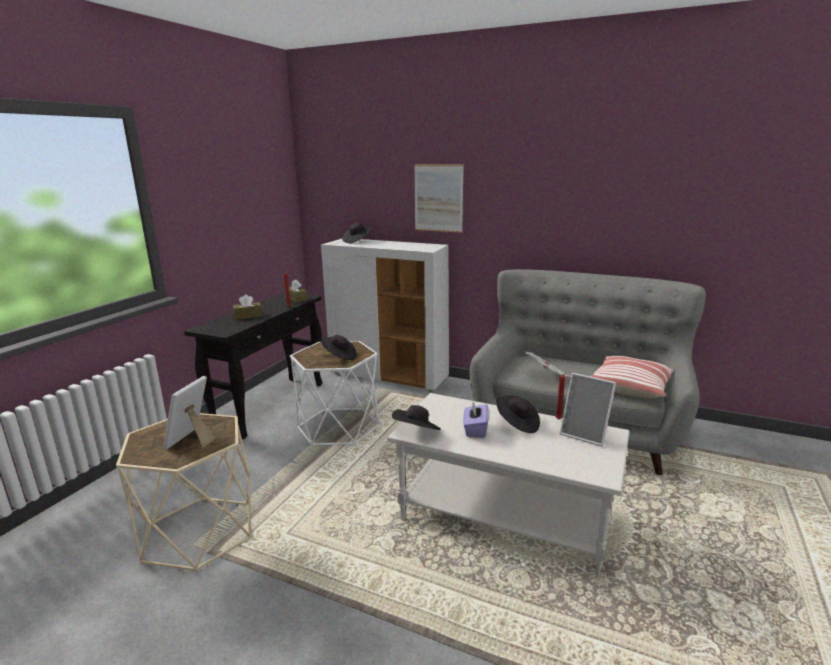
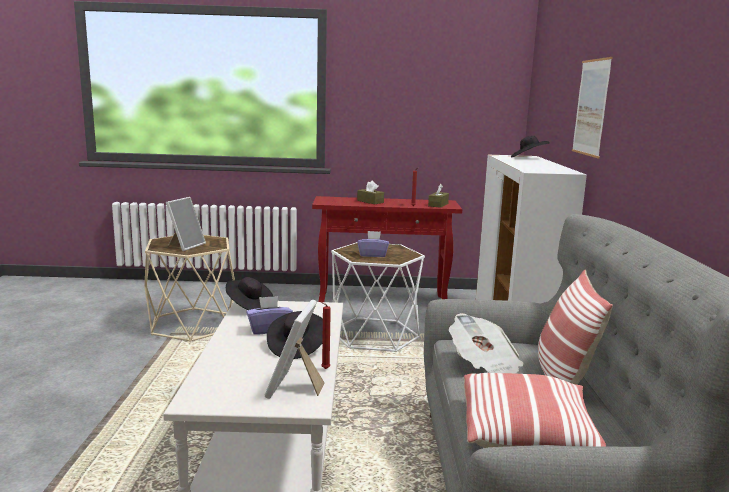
camera: 65 degrees right, 5 degrees down
(192, 440) = (185, 246): picture frame -> picture frame turned 120 degrees clockwise
(271, 405) = (383, 301): black console table -> red console table
(339, 356) = (373, 255): black hat -> purple tissue box
(563, 362) = (562, 376): none -> pillow

